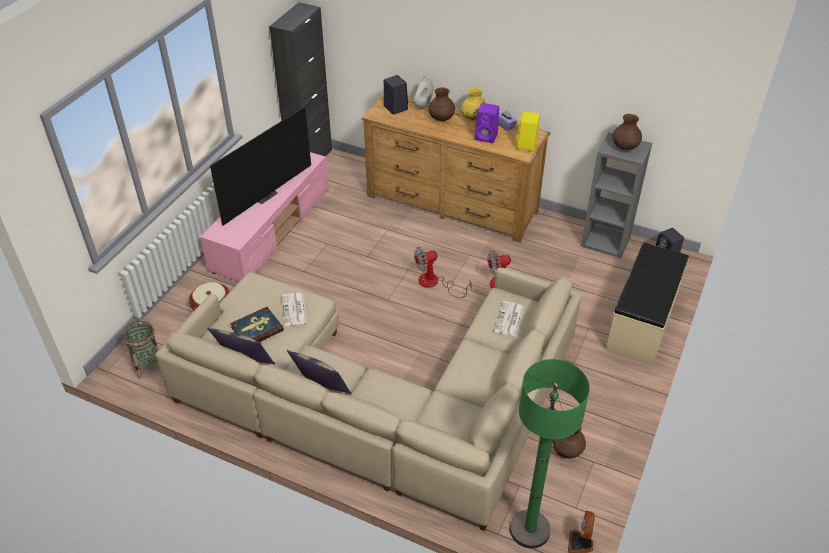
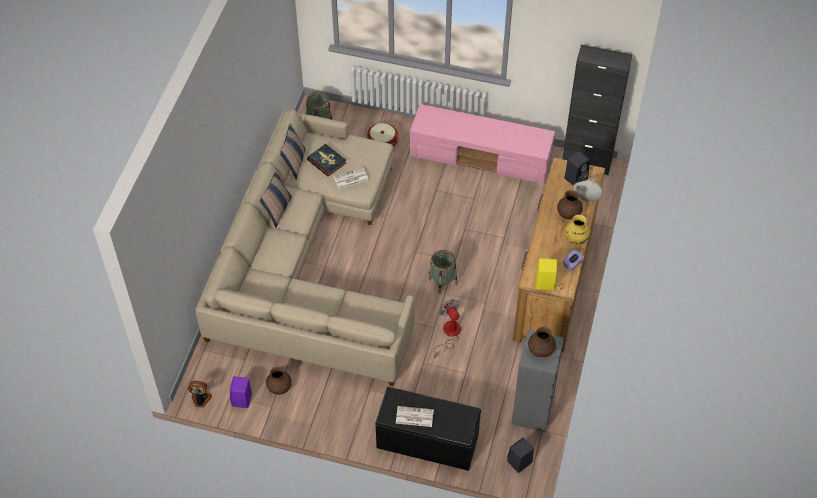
camera: 80 degrees right, 10 degrees up
(264, 195) = (480, 130): television -> none
(435, 283) = (442, 281): fan -> basket
(487, 137) = (549, 252): purple speaker -> purple speaker (242, 400)
(509, 319) = (366, 315): newspaper -> newspaper (414, 417)
(529, 530) = (209, 368): green floor lamp -> none
(643, 323) = (427, 441): beige bench -> black bench

